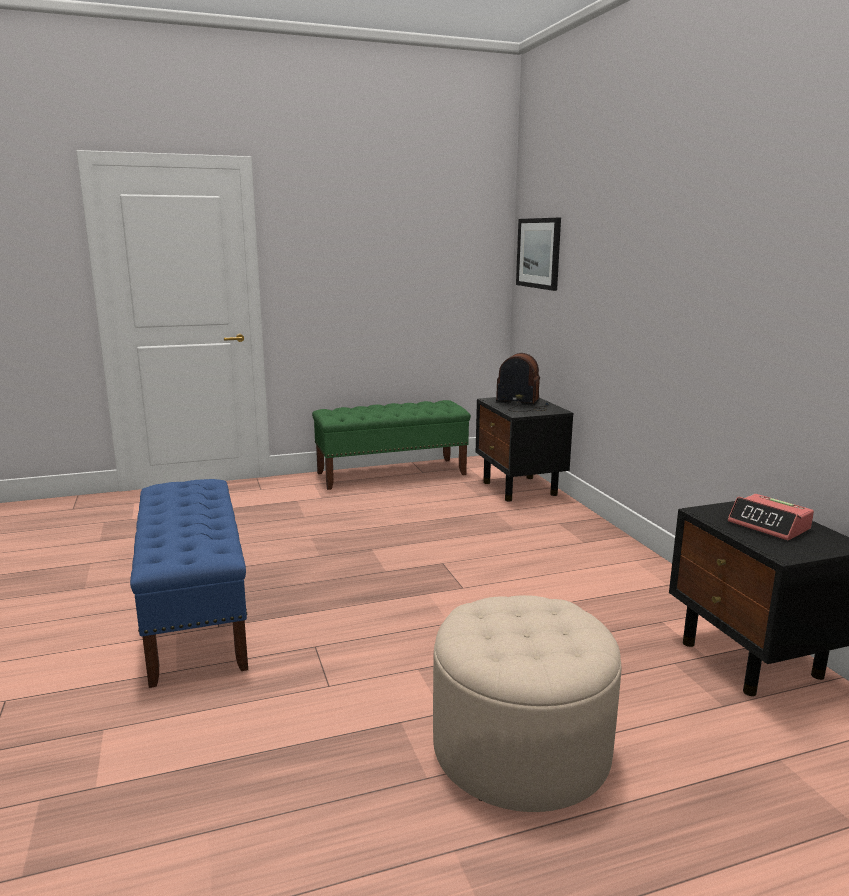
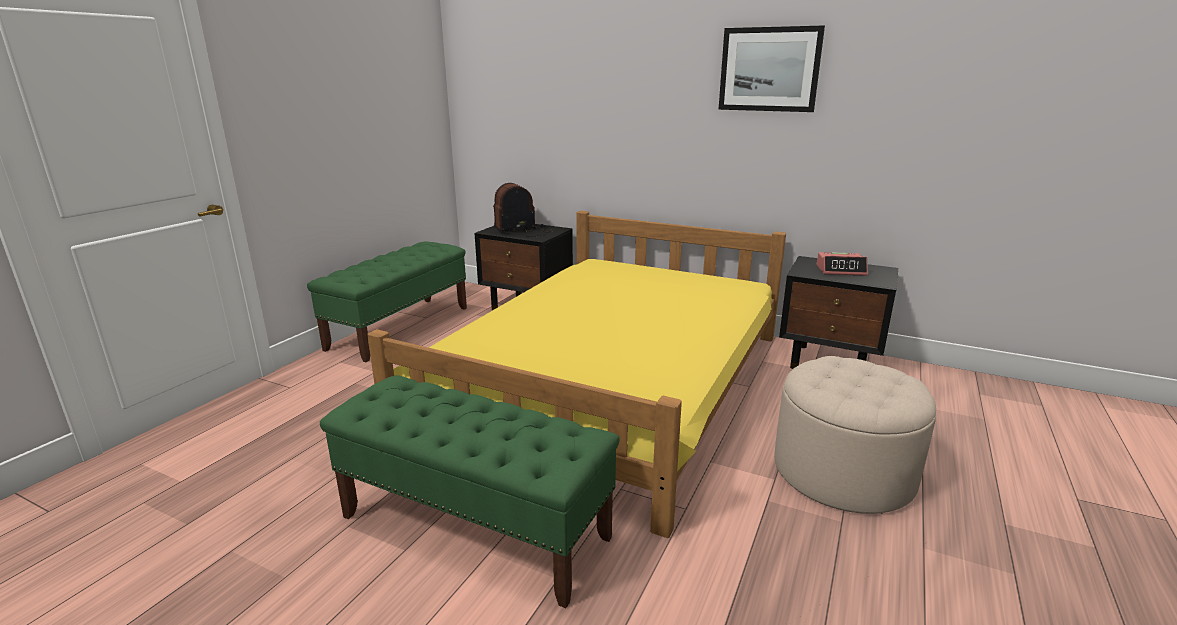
camera: 45 degrees left, 5 degrees up
(195, 616) = (475, 527): blue bench -> green bench
(462, 574) = (610, 384): none -> yellow bed
(539, 253) = (493, 87): picture -> picture (769, 69)

